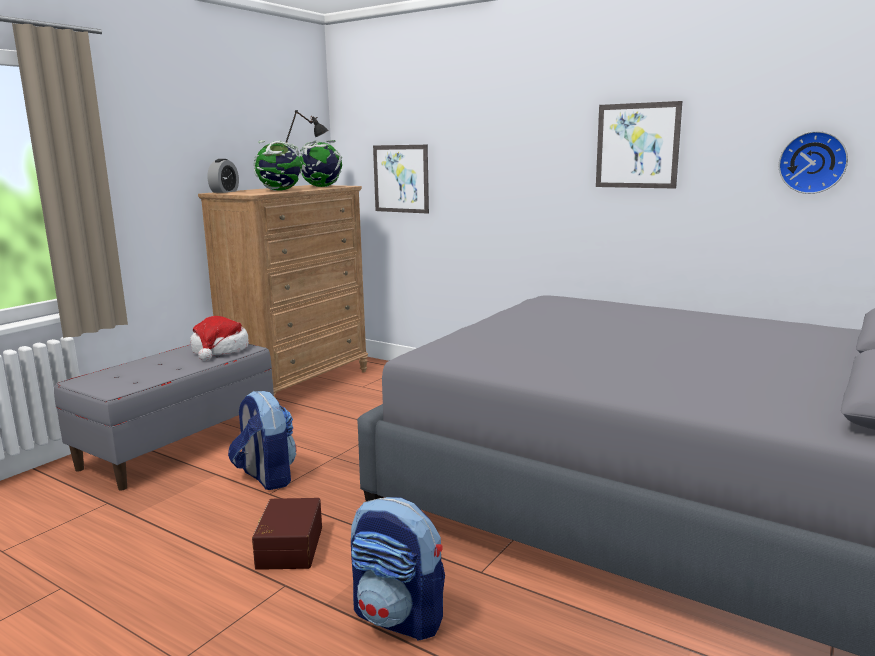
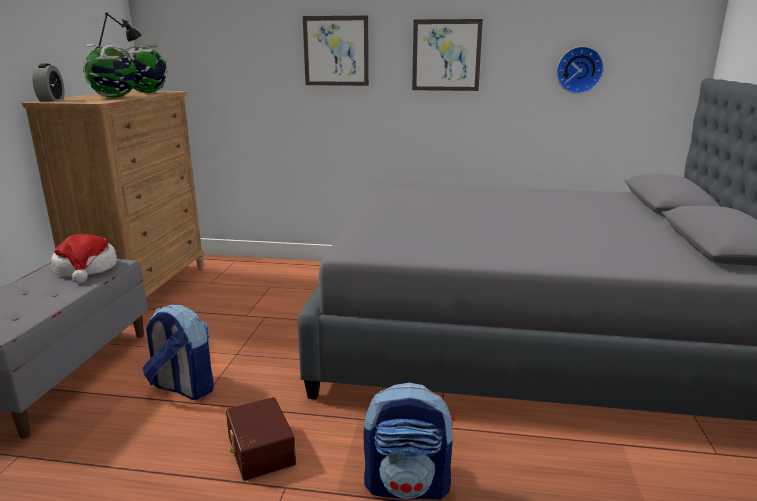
camera: 25 degrees left, 5 degrees up
(401, 179) = (220, 84): picture -> picture (336, 51)

